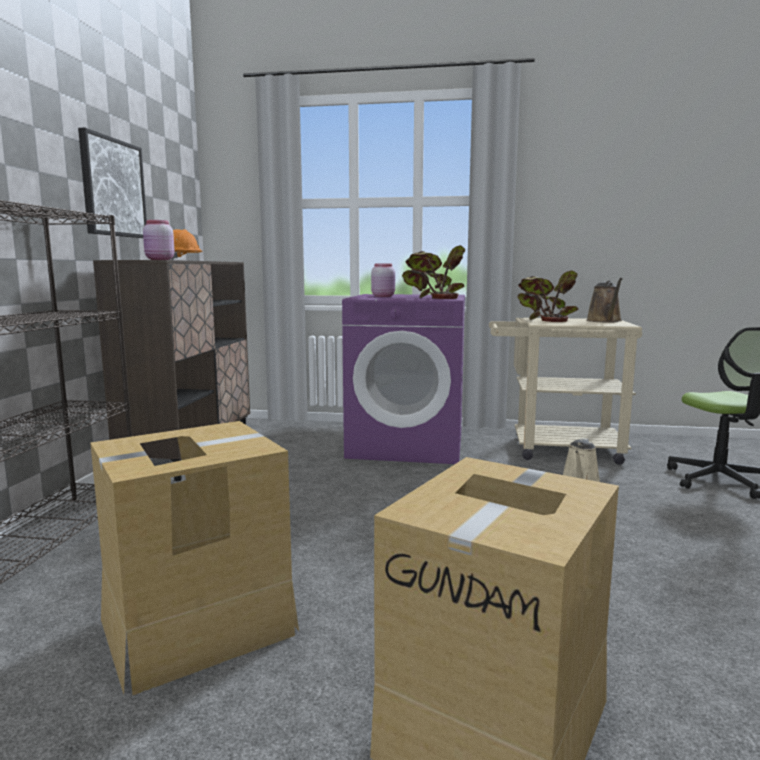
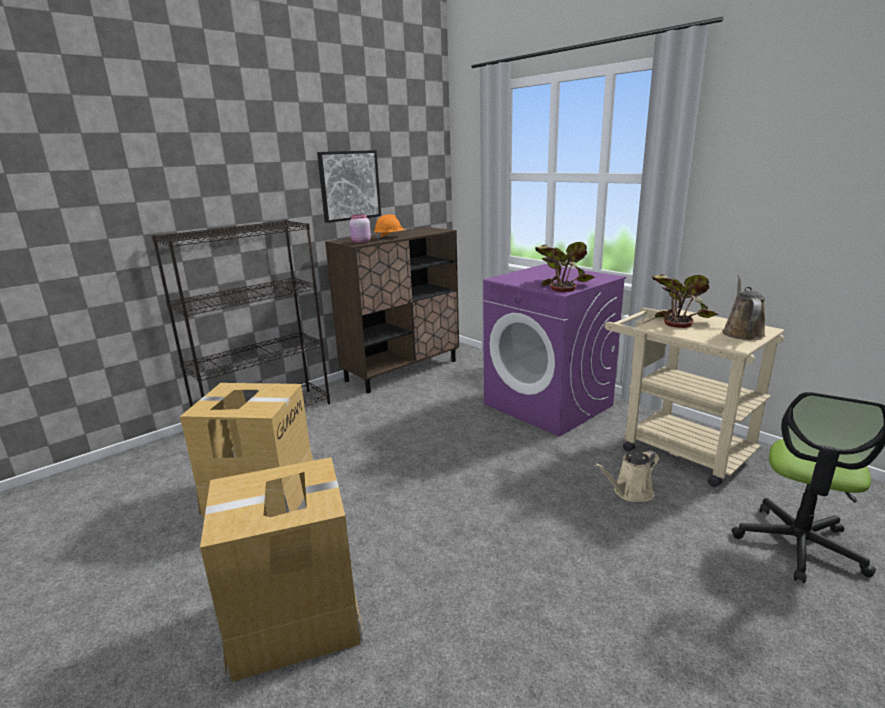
camera: 40 degrees right, 10 degrees up
(383, 296) = (533, 275): pink jar -> none
(605, 321) = (742, 333): brown watering can -> brown watering can turned 150 degrees clockwise

